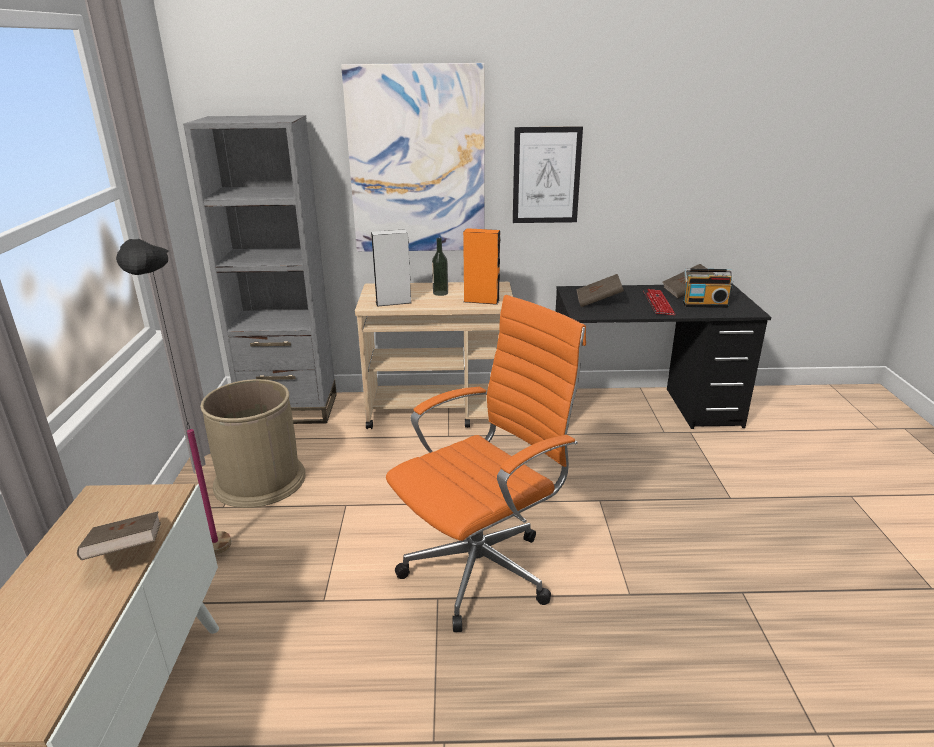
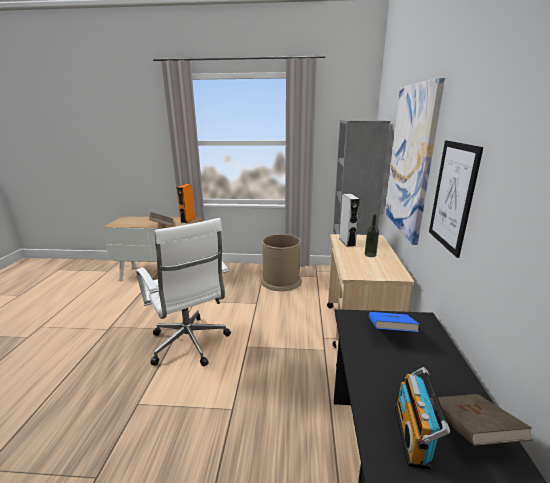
camera: 95 degrees right, 5 degrees down
(217, 569) = (224, 278): black floor lamp -> none
(481, 301) = (357, 267): orange speaker -> orange speaker (188, 220)
(483, 568) = (190, 345): orange office chair -> white office chair
(598, 302) = (390, 332): brown book -> blue book
(658, 303) = (400, 380): keyboard -> none

